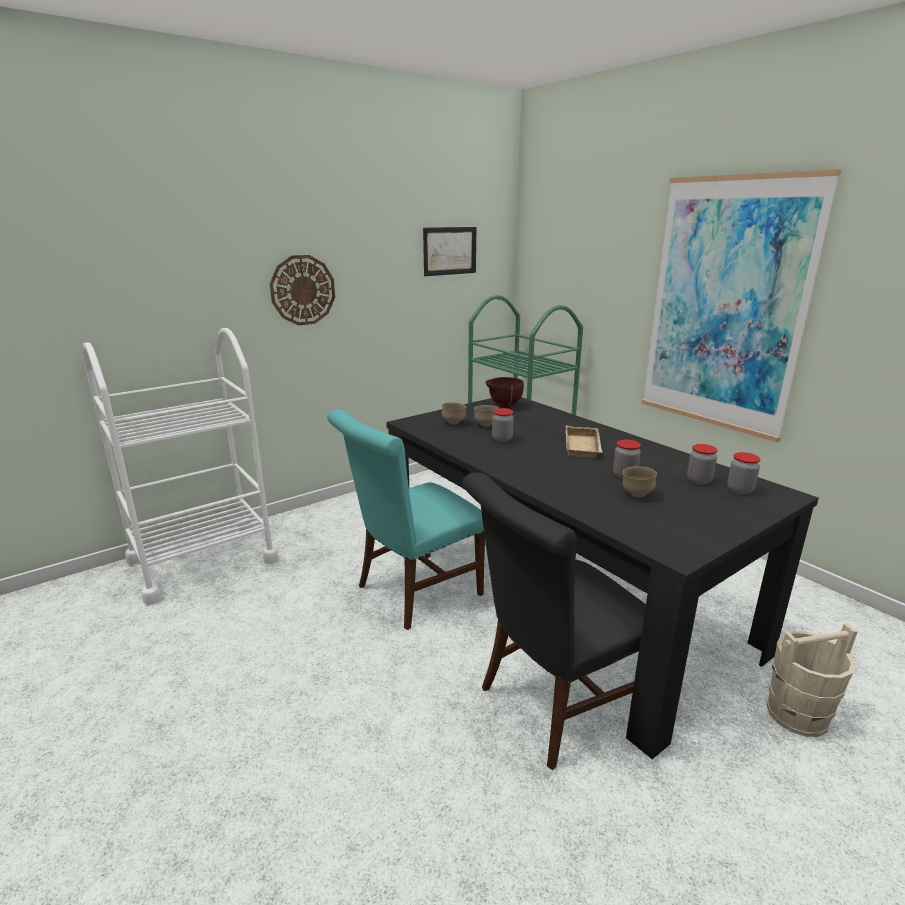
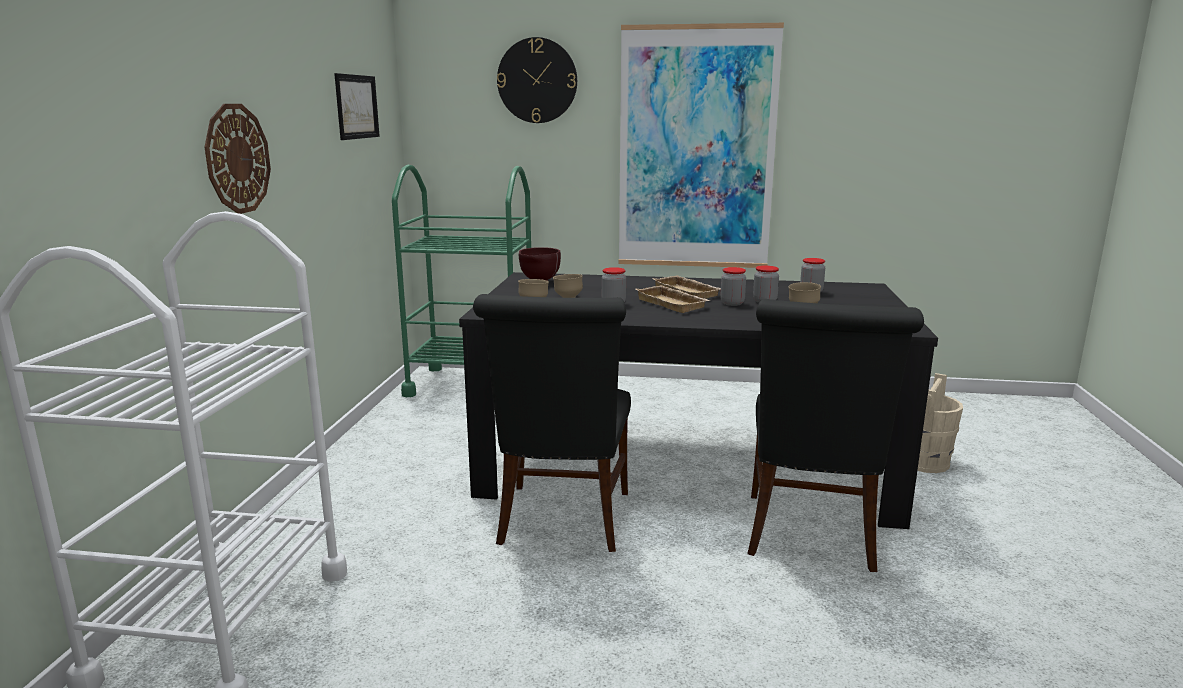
camera: 45 degrees left, 5 degrees down
(413, 592) = (563, 522): turquoise chair -> black chair
(543, 453) = (673, 304): none -> beige tray
(602, 230) = (537, 80): none -> wall clock
(740, 490) = (844, 290): jar -> jar (732, 303)

